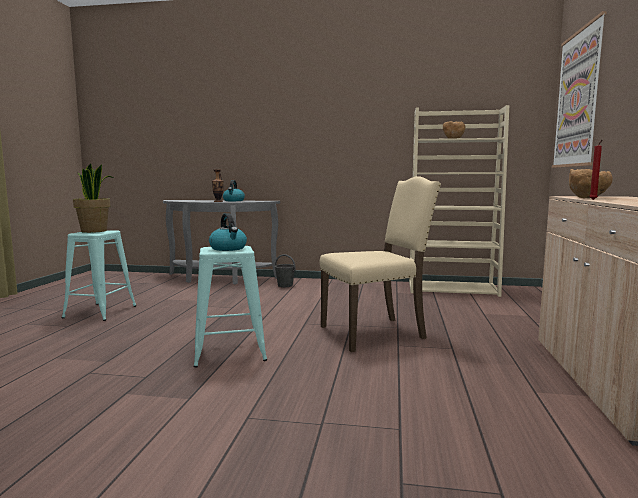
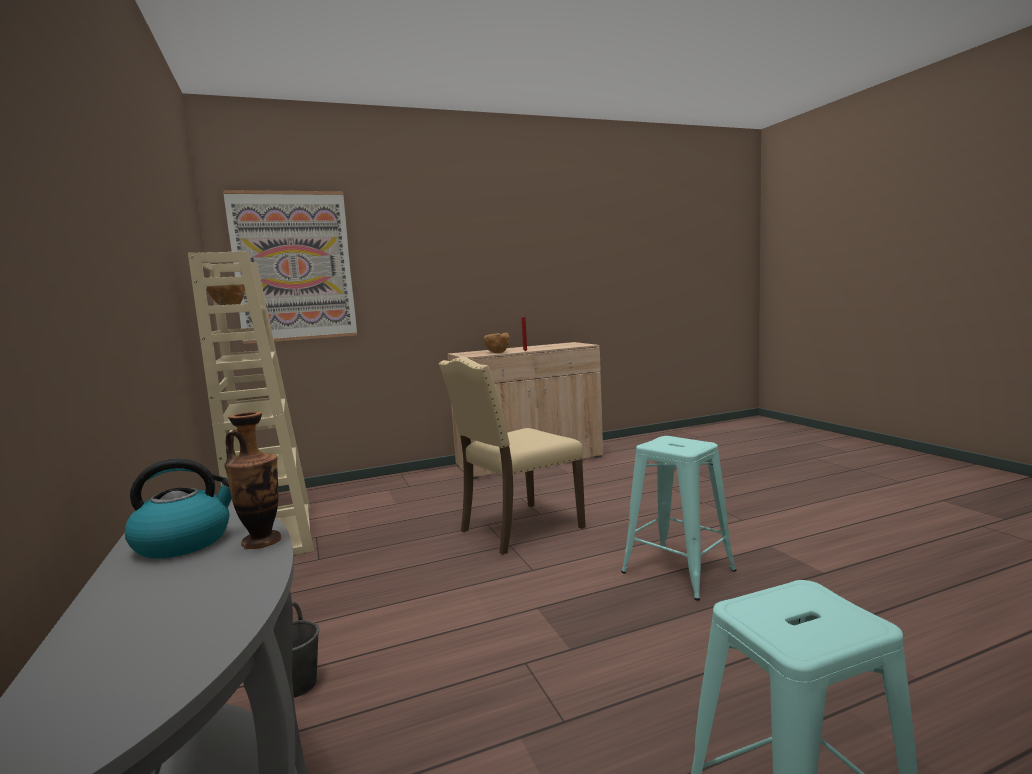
camera: 120 degrees left, 0 degrees up
(94, 231) = (798, 627): potted plant -> none
(228, 248) = (673, 444): kettle -> none
(375, 333) = (518, 529): beige chair -> beige chair turned 75 degrees counterclockwise

